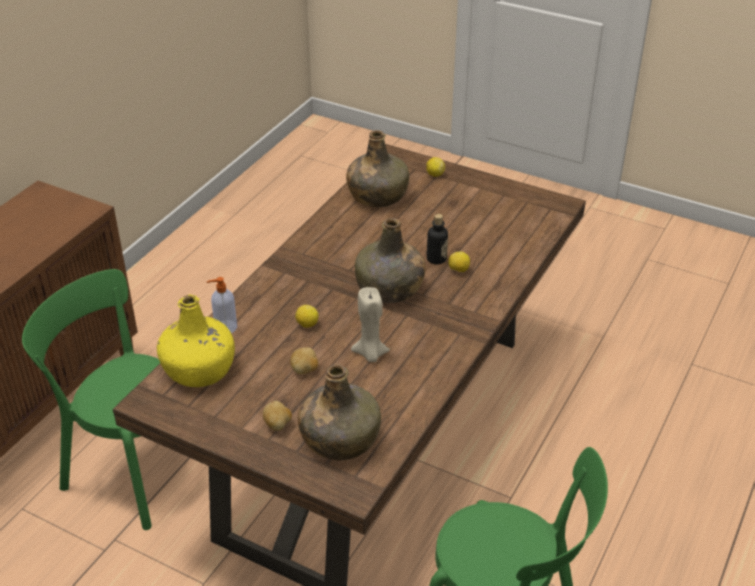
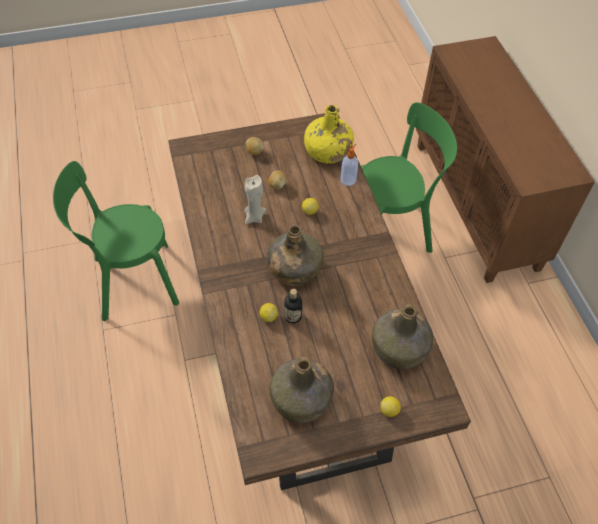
camera: 135 degrees right, 15 degrees up
(340, 439) = (217, 164): green bottle -> green bottle (301, 400)

